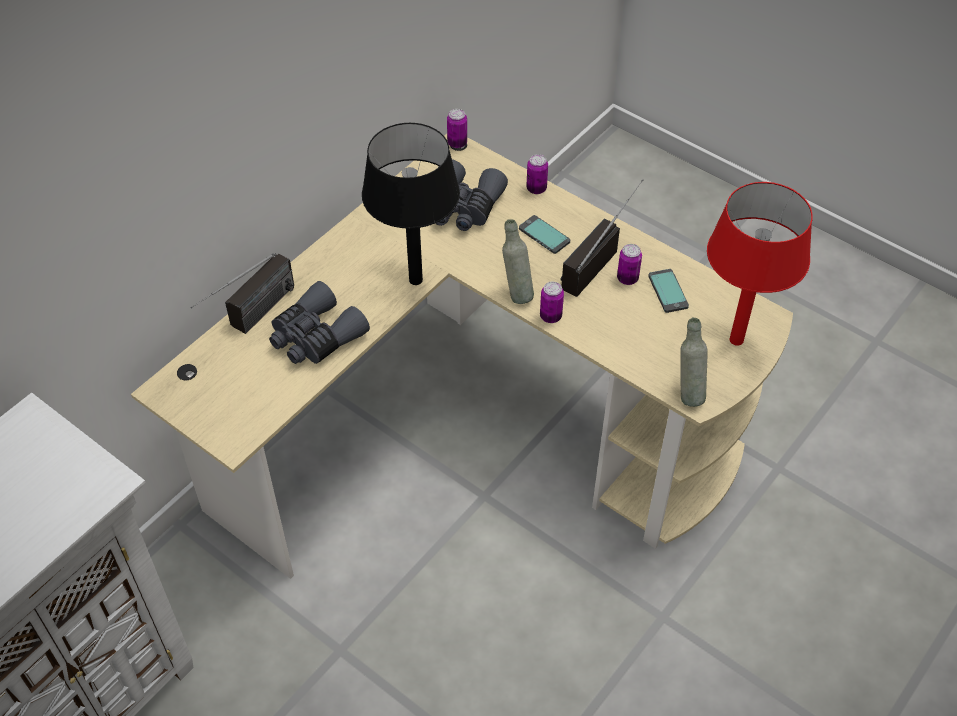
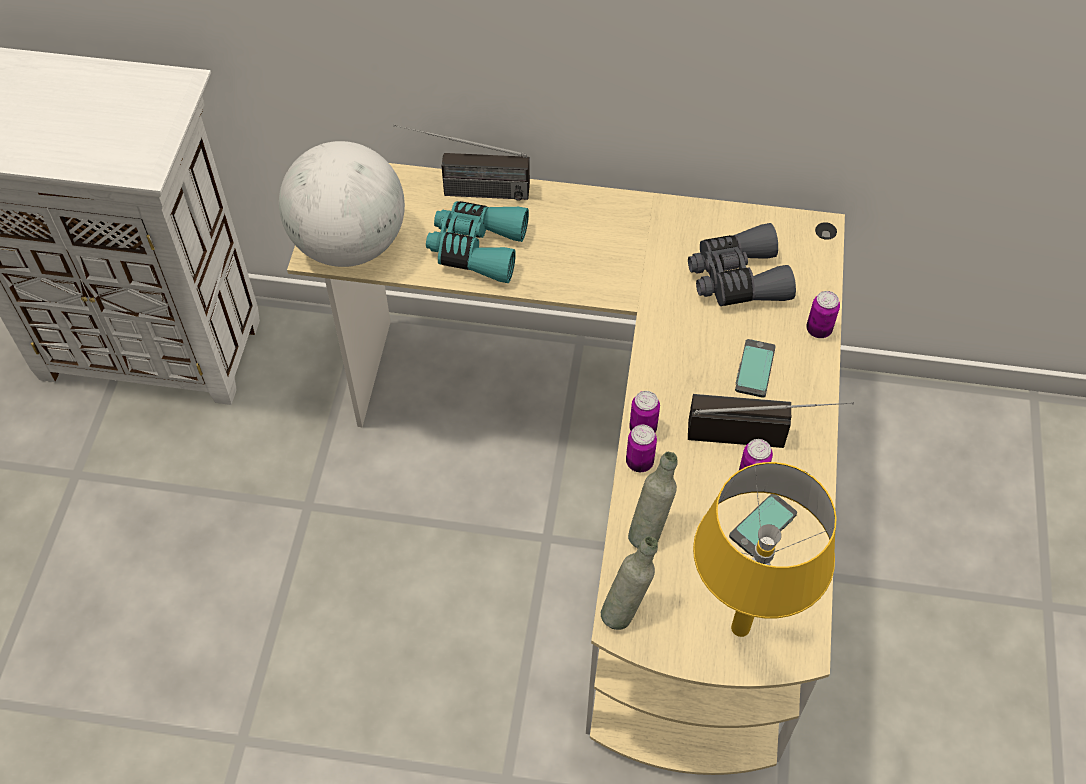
camera: 60 degrees right, 5 degrees up
(242, 416) = (349, 244): none -> globe
(315, 337) = (477, 248): grey binoculars -> turquoise binoculars
(415, 280) = (605, 289): black table lamp -> none
(457, 143) = (825, 228): can -> can (639, 462)
(516, 293) = (653, 383): grey bottle -> grey bottle (649, 530)
(737, 340) = (740, 628): red table lamp -> yellow table lamp

